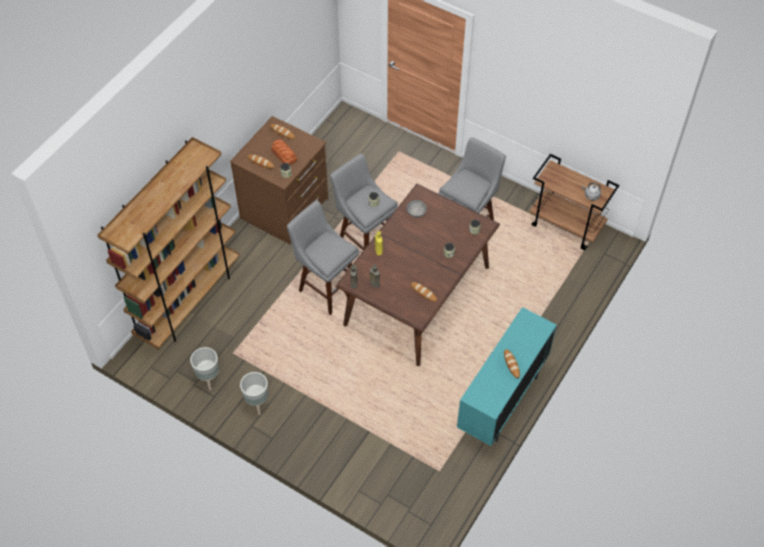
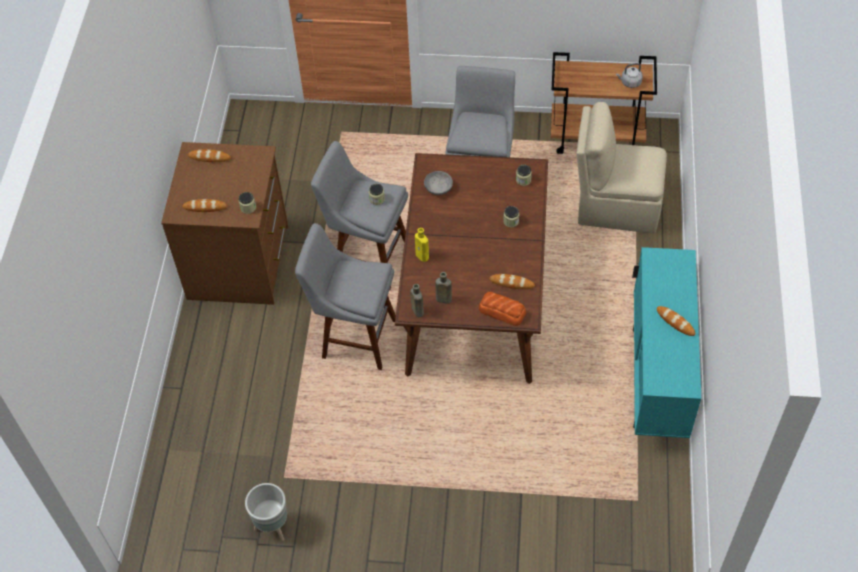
camera: 25 degrees left, 0 degrees up
(188, 301) = (182, 437): brown bookcase -> none
(257, 404) = (357, 528): grey planter -> none
(284, 154) = (229, 184): bread -> bread (501, 311)
(549, 277) = (616, 205): none -> beige chair

